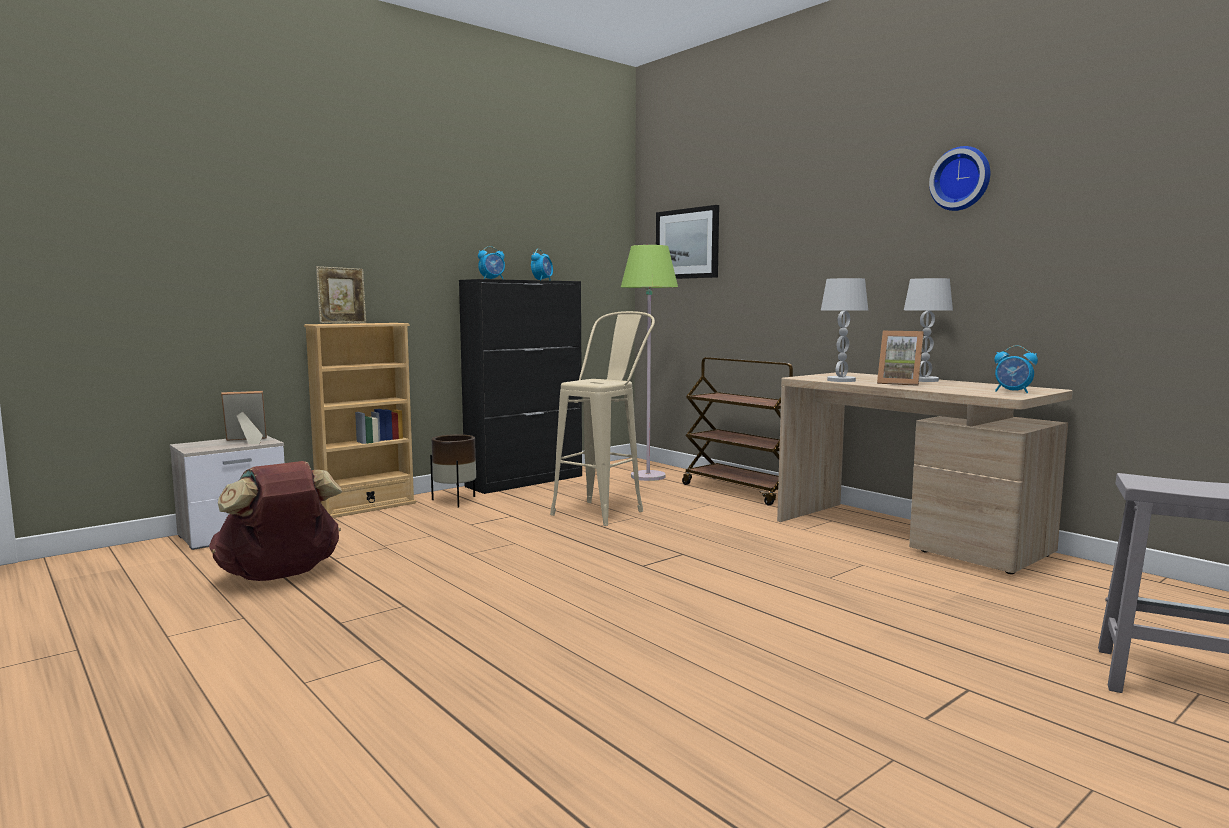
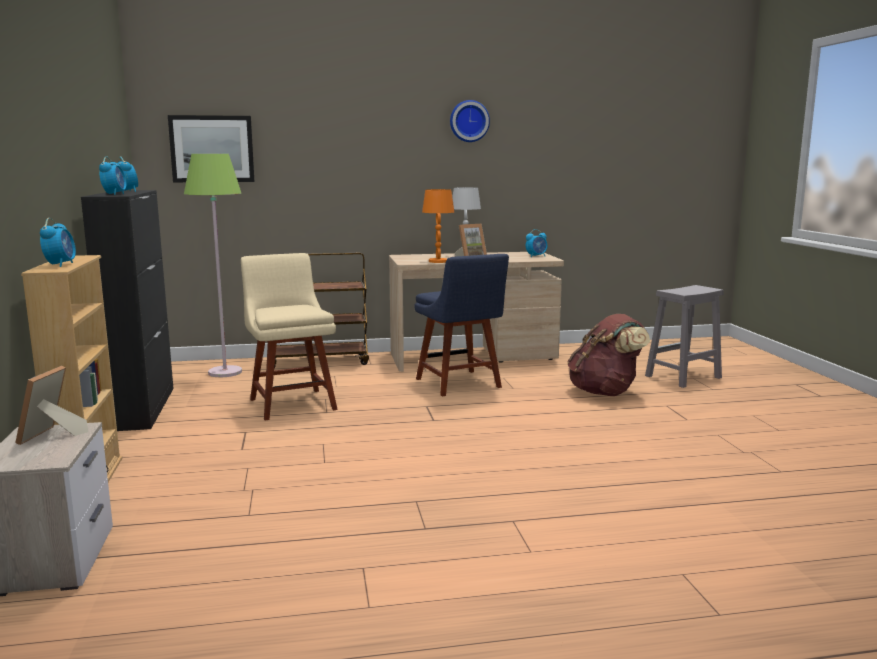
camera: 60 degrees left, 5 degrees up
(280, 576) = (265, 543): brown backpack -> brown backpack (605, 392)
(343, 323) = (60, 265): picture frame -> alarm clock
(455, 501) = (152, 443): brown planter -> none
(605, 510) = (291, 403): beige stool -> beige chair
(787, 551) = (460, 384): none -> blue chair
(841, 380) = (438, 261): white table lamp -> orange table lamp

